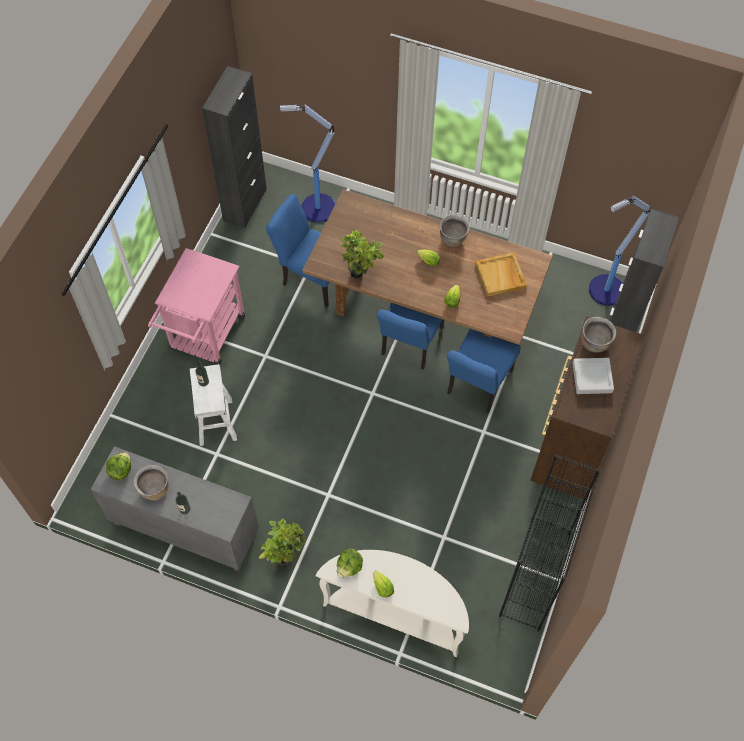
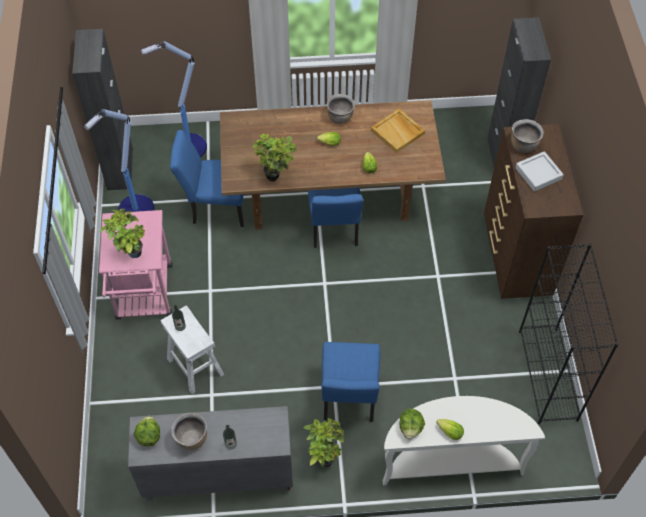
camera: 25 degrees left, 5 degrees down
(191, 295) = (131, 252): none -> potted plant
(476, 386) = (410, 241): blue chair -> blue chair (348, 400)
(605, 290) = (472, 123): floor lamp -> floor lamp (135, 210)

